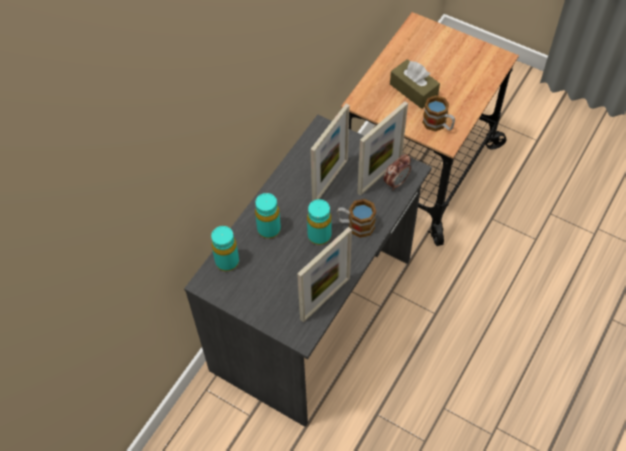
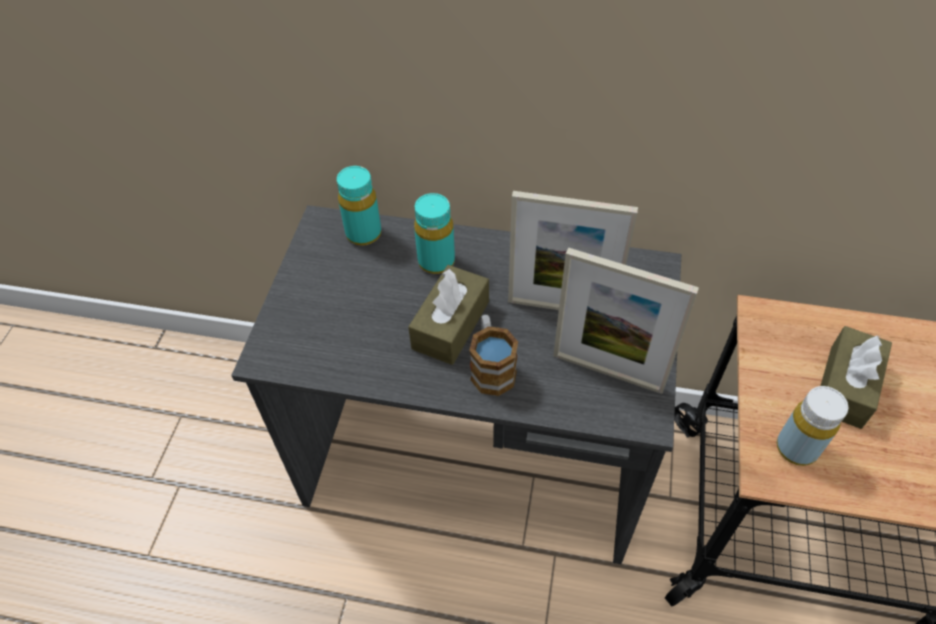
camera: 70 degrees right, 5 degrees down
(319, 236) = (450, 325): turquoise bottle -> brown tissue box
(325, 299) = (338, 367): picture frame -> none
(396, 182) = (607, 400): alarm clock -> none
(438, 125) = (796, 448): mug -> yellow bottle

